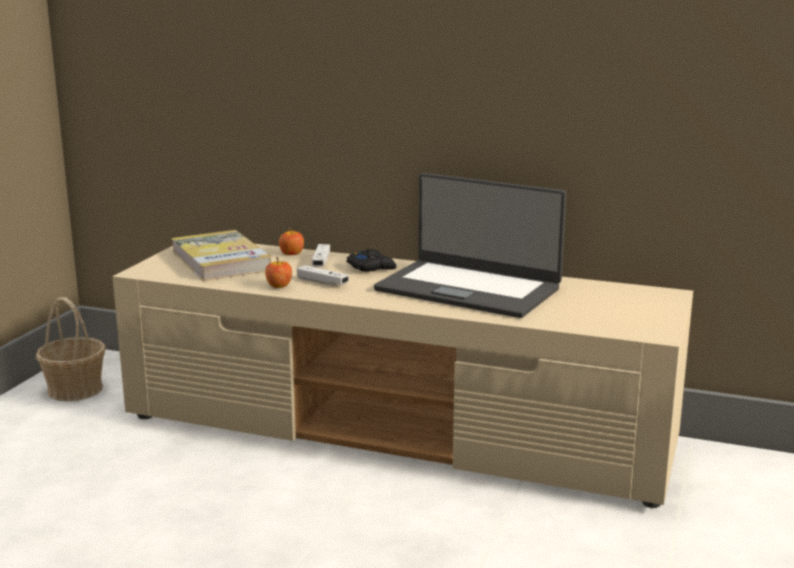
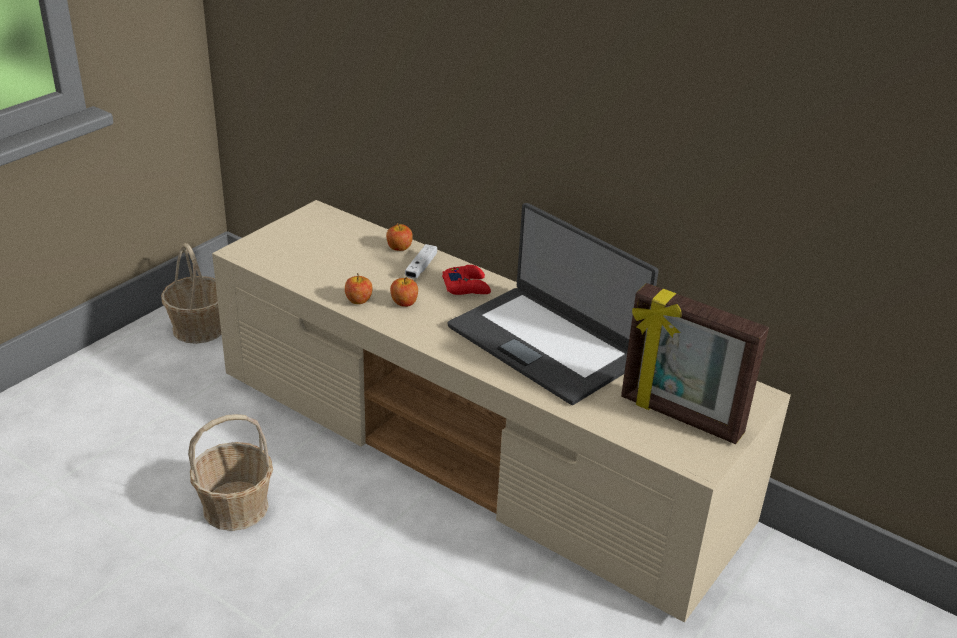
camera: 15 degrees right, 15 degrees up
(189, 508) = (236, 507): none -> basket
(220, 260) = (324, 247): book -> none
(322, 282) = (404, 303): white game controller -> apple
(371, 267) = (466, 286): black game controller -> red game controller
(617, 312) = (680, 417): none -> picture frame

